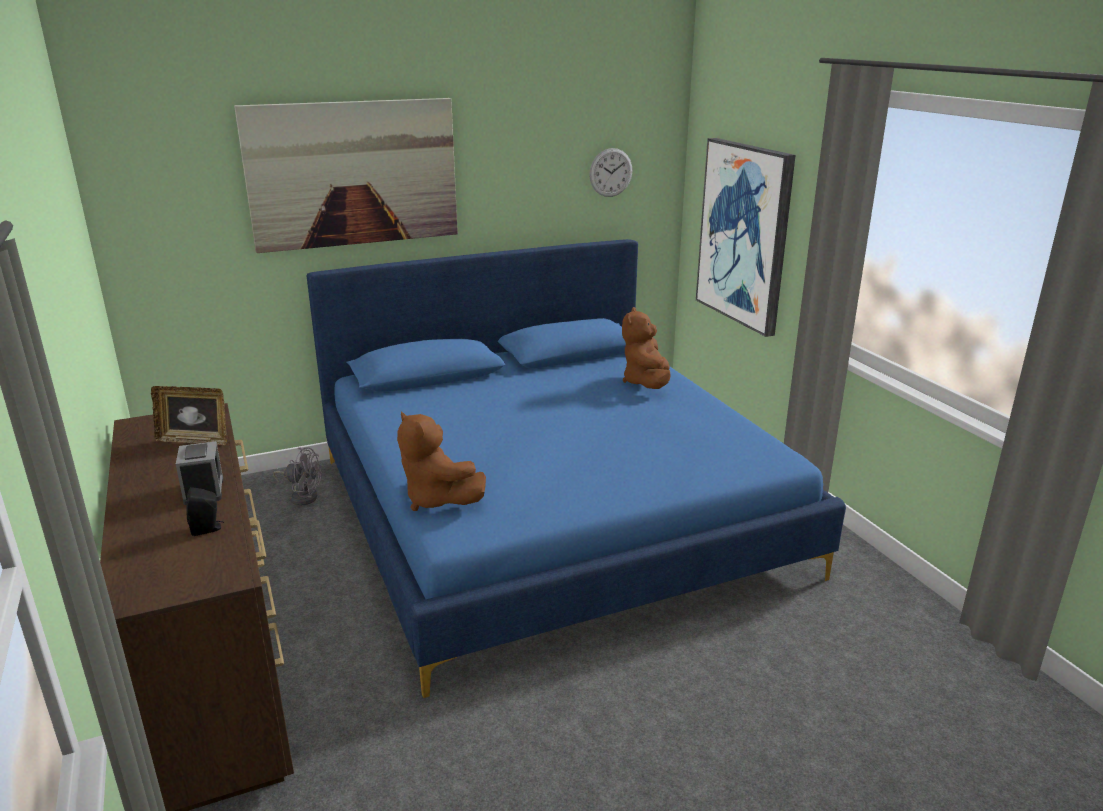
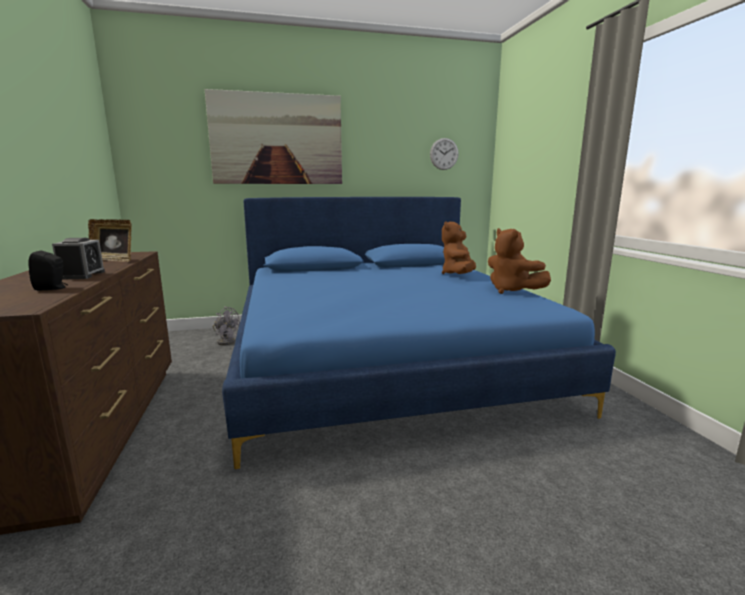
camera: 10 degrees right, 10 degrees down
(437, 499) = (275, 313): brown plush toy -> brown plush toy (511, 291)
(744, 234) = (532, 183): picture -> none

